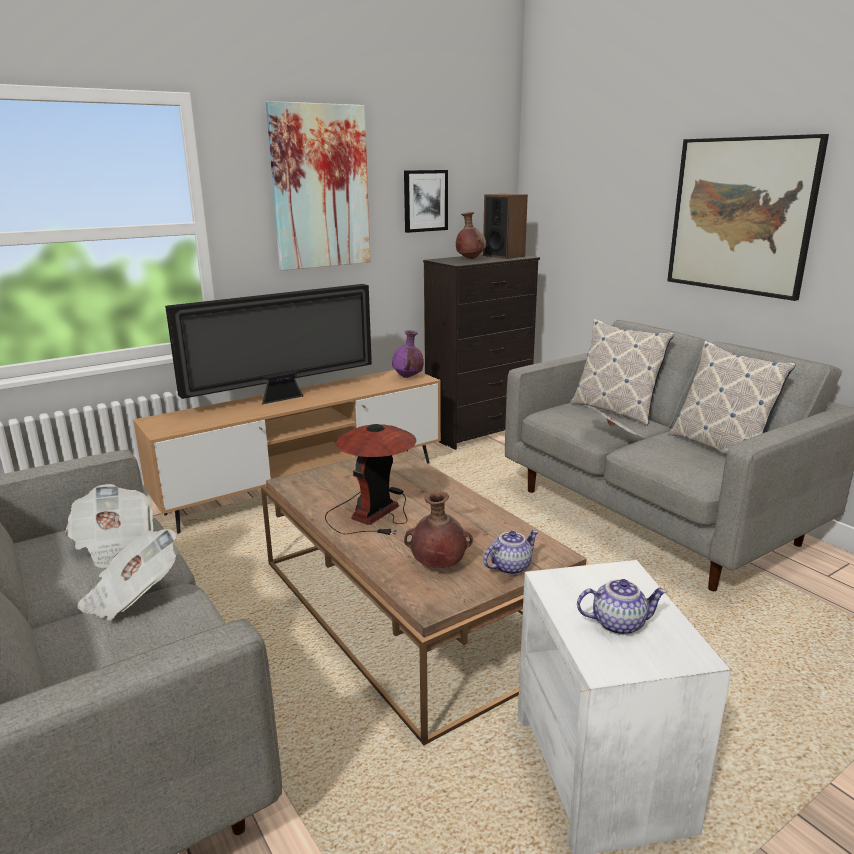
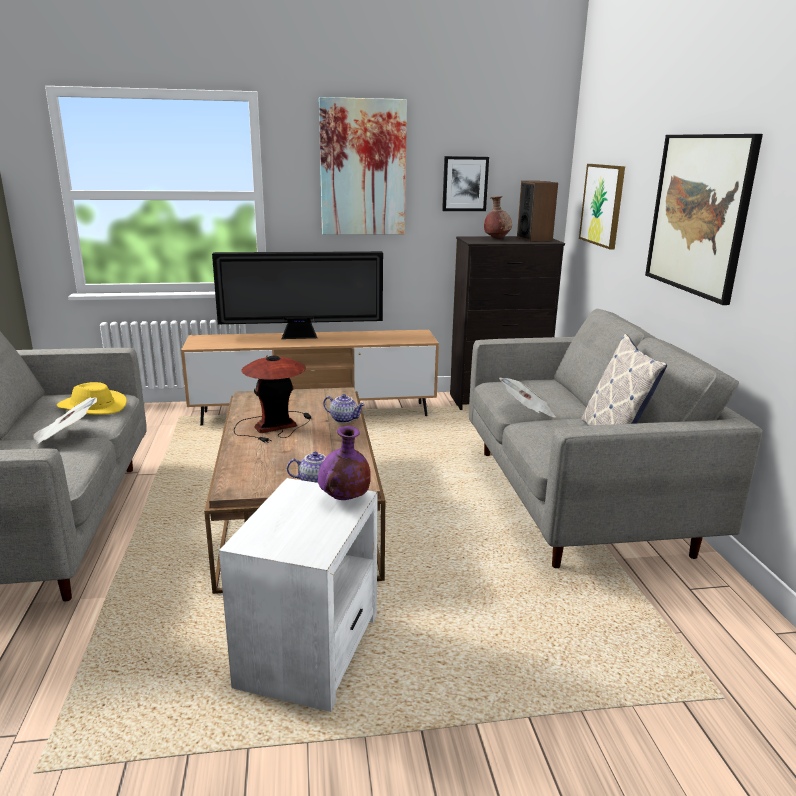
camera: 25 degrees right, 0 degrees up
(115, 545) = (91, 407): newspaper -> yellow hat
(408, 377) = (415, 337): purple vase -> purple vase (344, 499)
(437, 565) = (268, 468): brown vase -> none
(580, 215) = (602, 205): none -> picture
(615, 411) = (563, 393): pillow -> none
(618, 623) = (297, 523): teapot -> teapot (344, 419)

